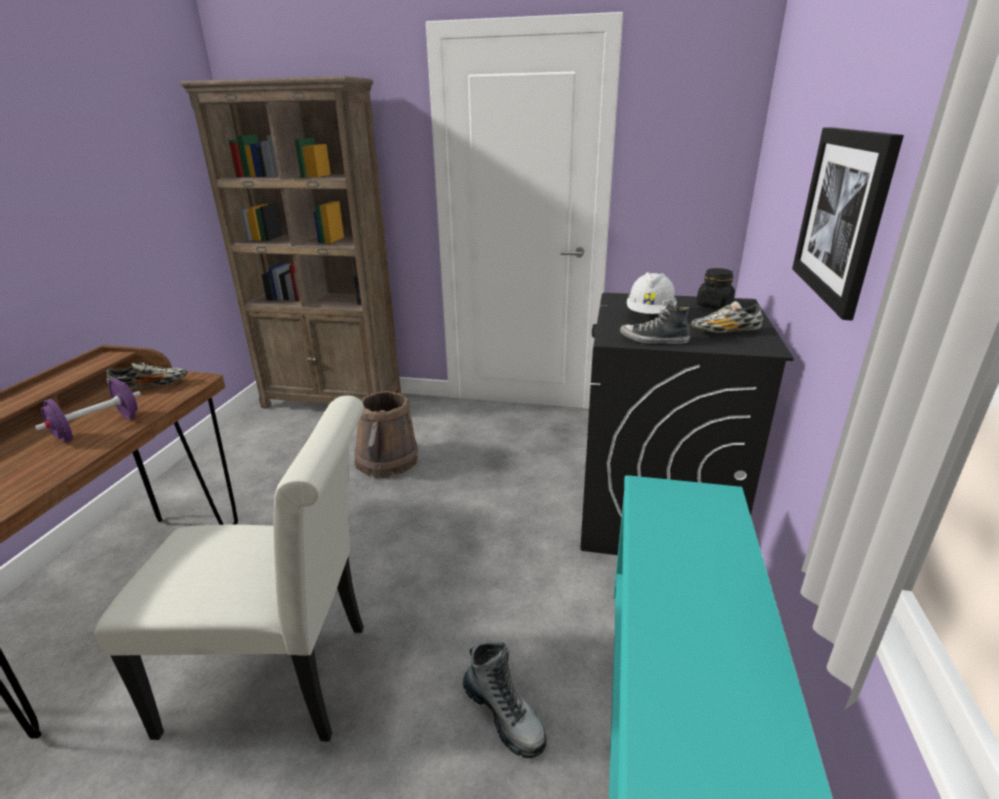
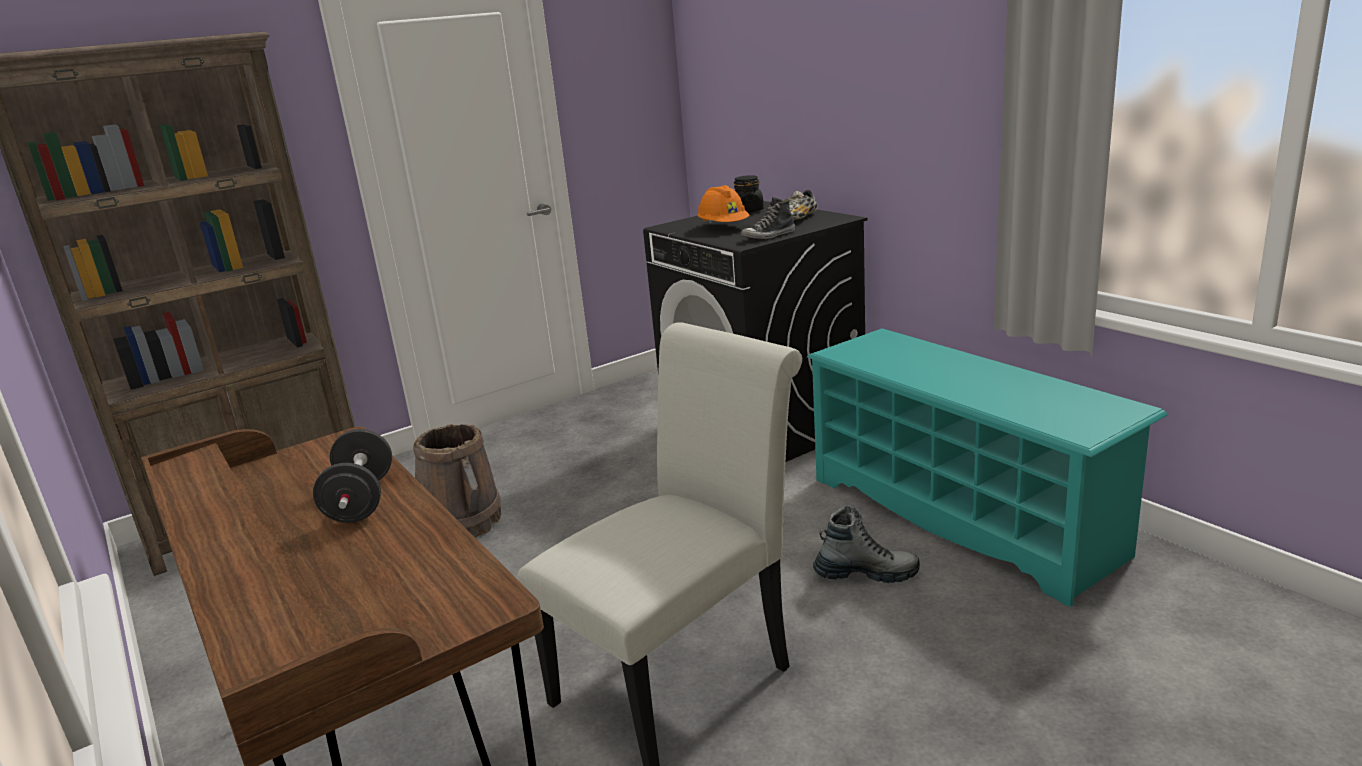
camera: 45 degrees left, 5 degrees down
(98, 428) = (361, 501): purple dumbbell -> black dumbbell
(151, 386) = (301, 465): shoe -> none
(650, 315) = (723, 227): white hard hat -> orange hard hat
(842, 216) = (879, 98): picture -> none

